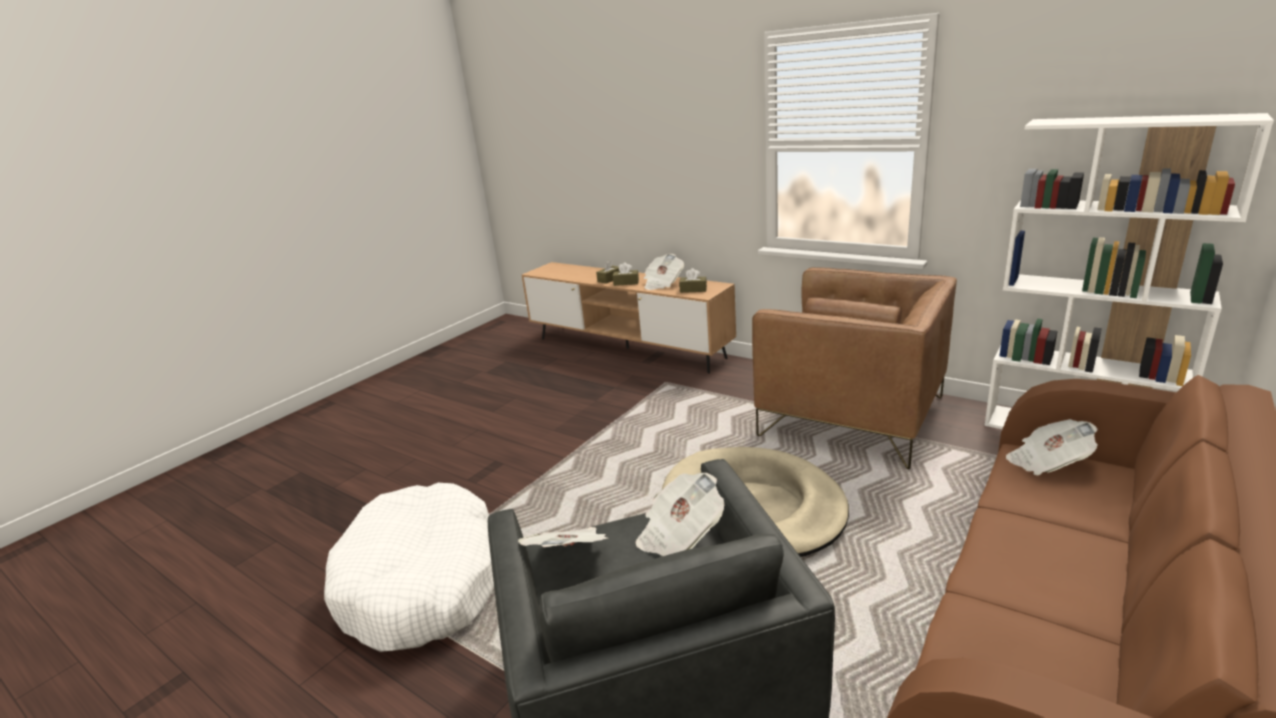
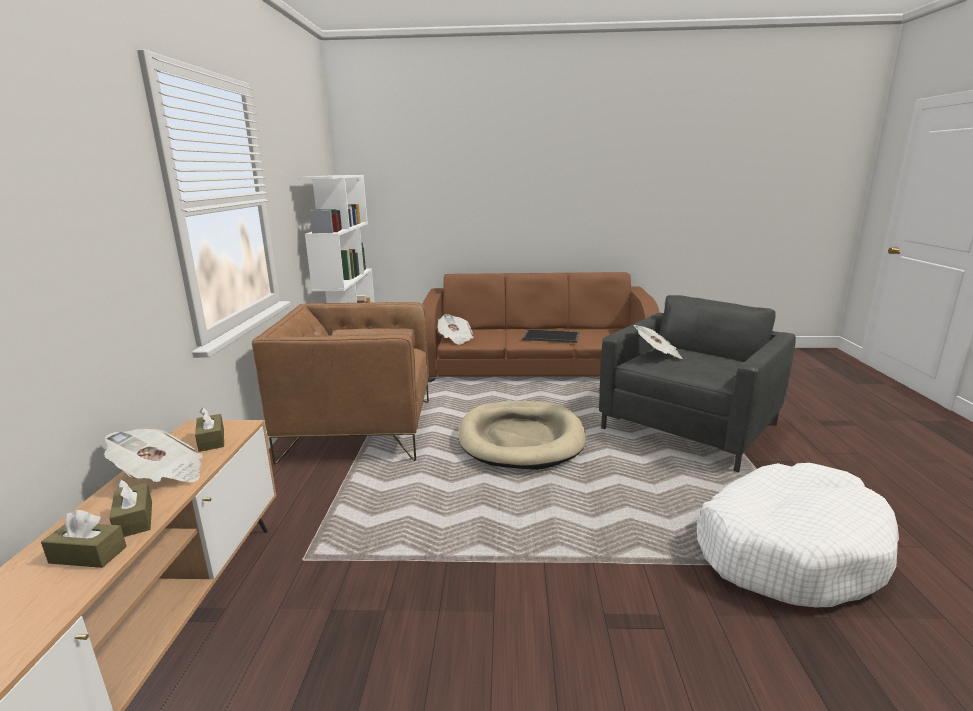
camera: 125 degrees left, 5 degrees down
(569, 556) = (718, 370): newspaper -> none
(852, 416) = (359, 430): brown armchair -> brown armchair turned 90 degrees counterclockwise
(1028, 576) = (550, 337): none -> tray

